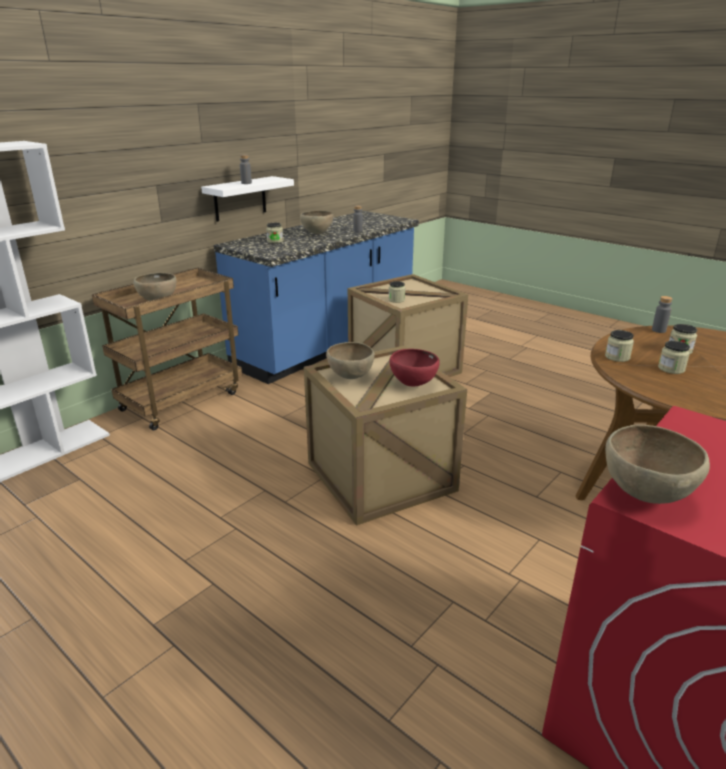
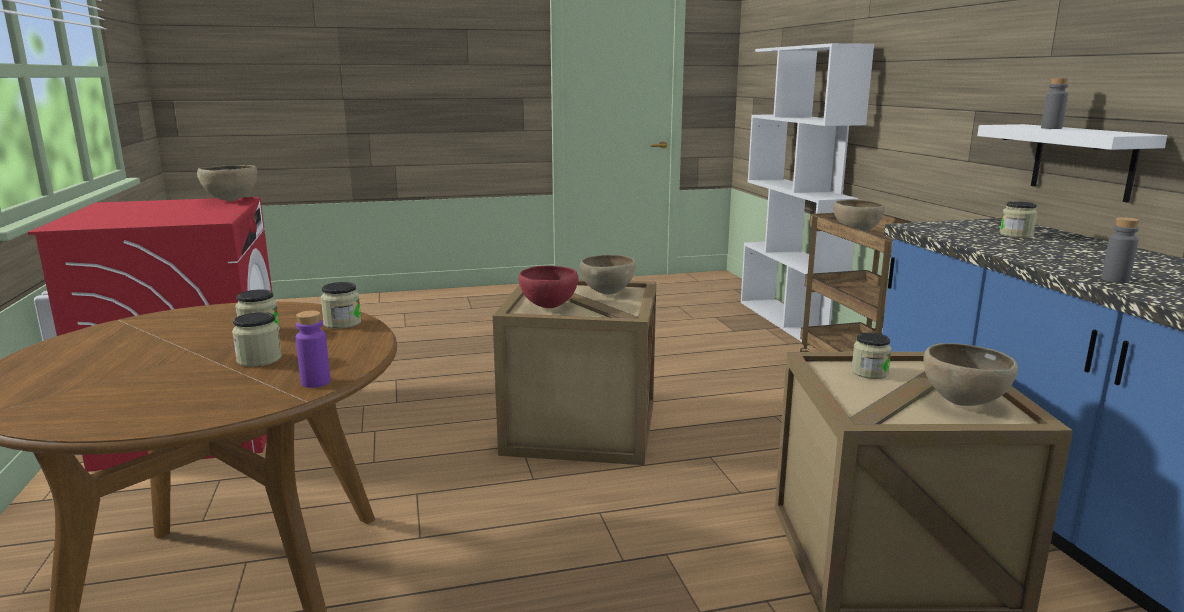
camera: 125 degrees right, 10 degrees down
(317, 233) = (1082, 257): brown bowl -> brown bowl (963, 404)
(658, 330) = (315, 382): grey bottle -> purple bottle

